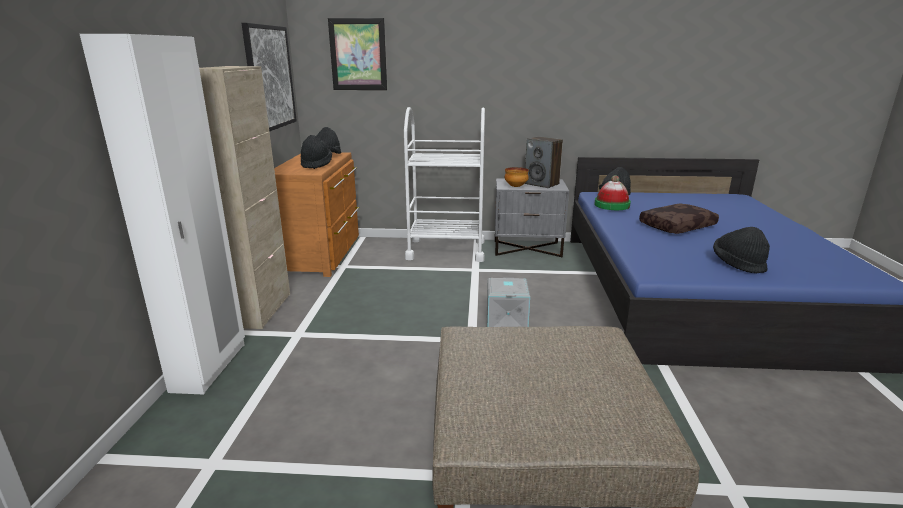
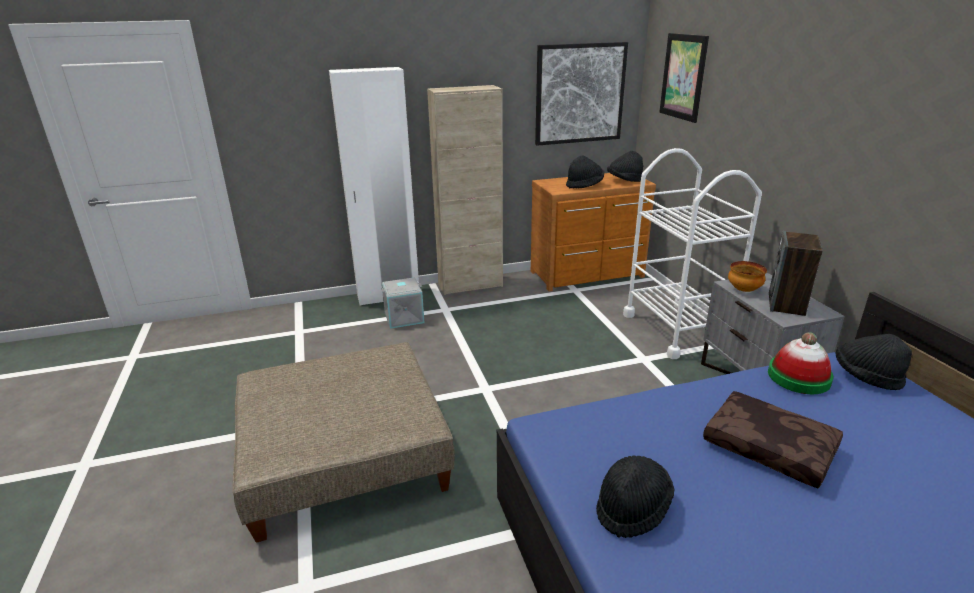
camera: 70 degrees right, 5 degrees up
(505, 322) = (534, 402): grey storage box -> grey storage box (404, 317)

